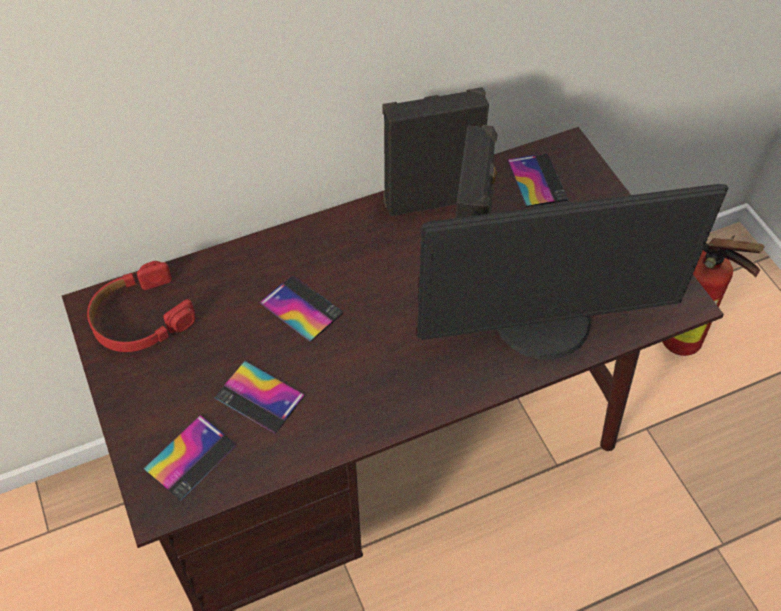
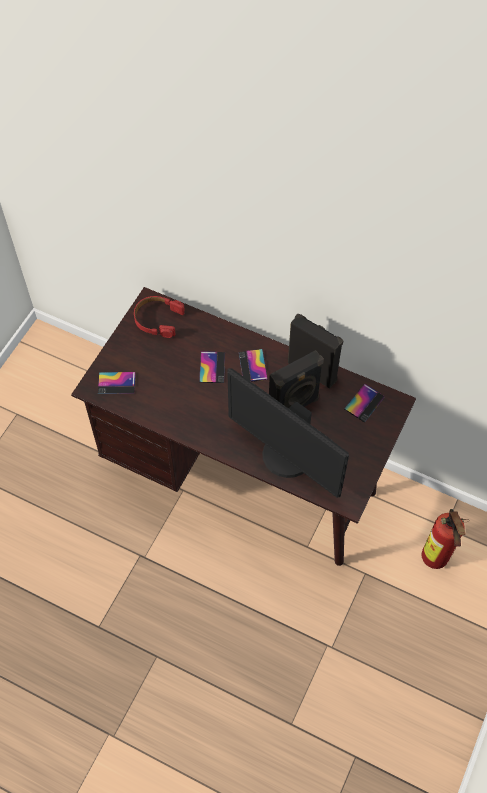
camera: 50 degrees right, 5 degrees up
(260, 397) = (160, 384): phone -> phone (253, 366)

